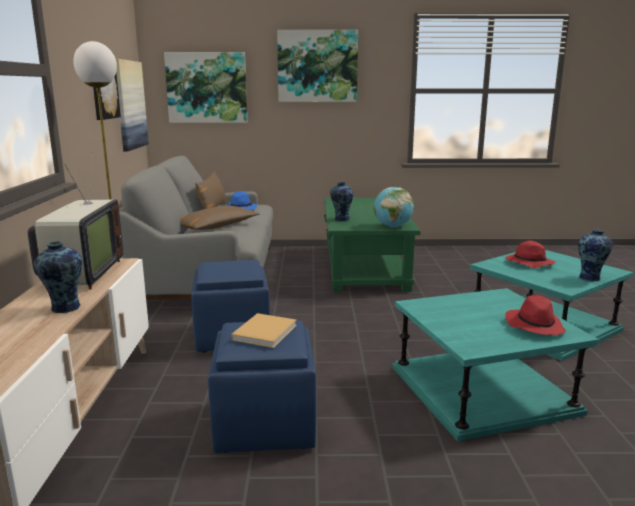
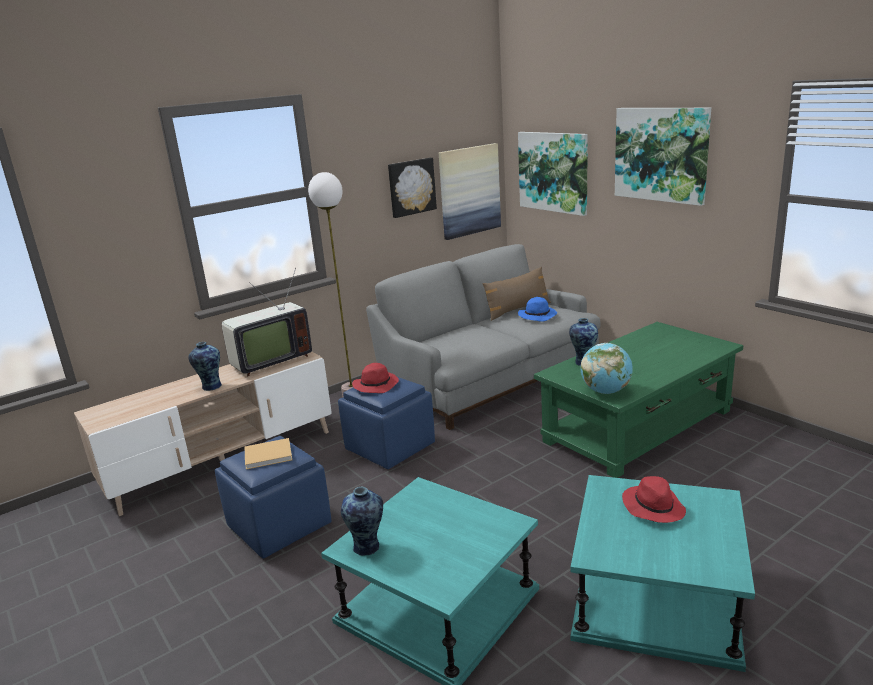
camera: 55 degrees right, 5 degrees up
(216, 226) = (467, 335): brown pillow -> none
(534, 326) = (440, 566): red hat -> red hat (376, 385)
(590, 278) = (663, 564): vase -> vase (367, 547)

